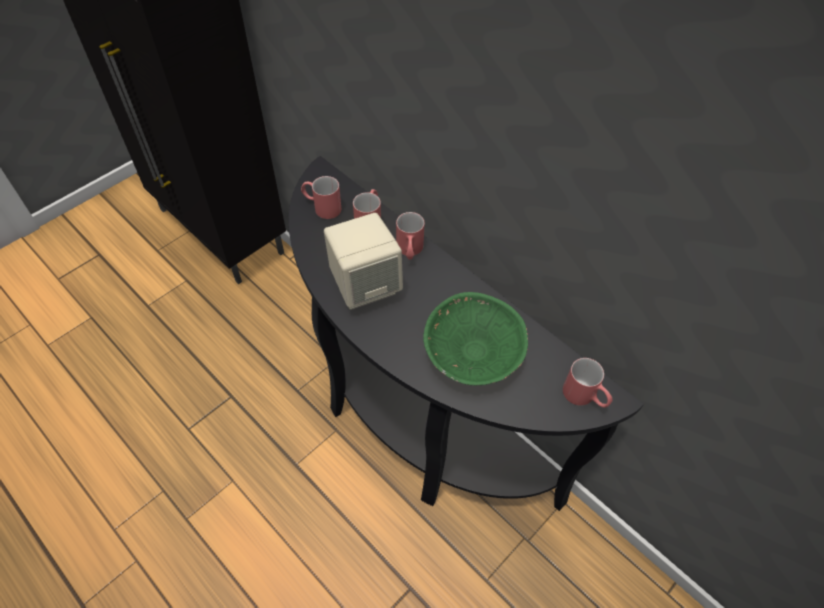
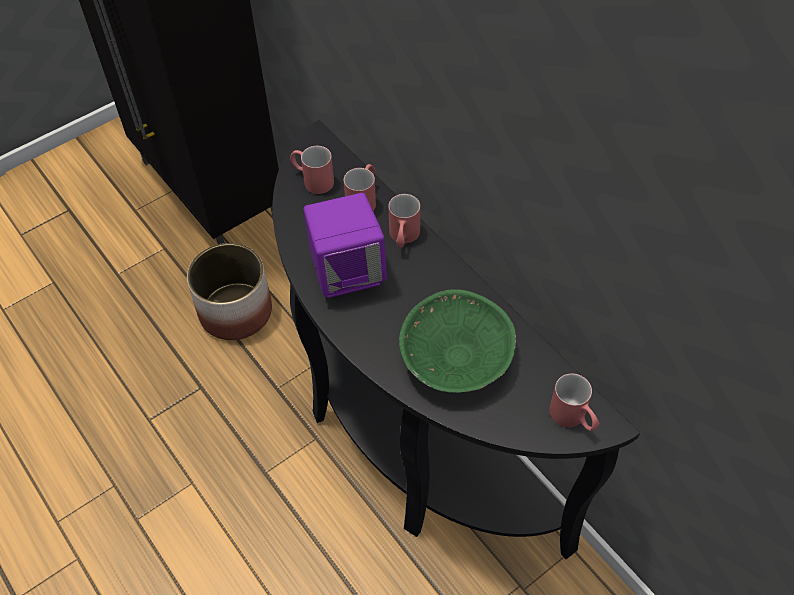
camera: 10 degrees right, 0 degrees up
(254, 328) = (236, 311): none -> planter
(365, 285) = (348, 272): beige speaker -> purple speaker

